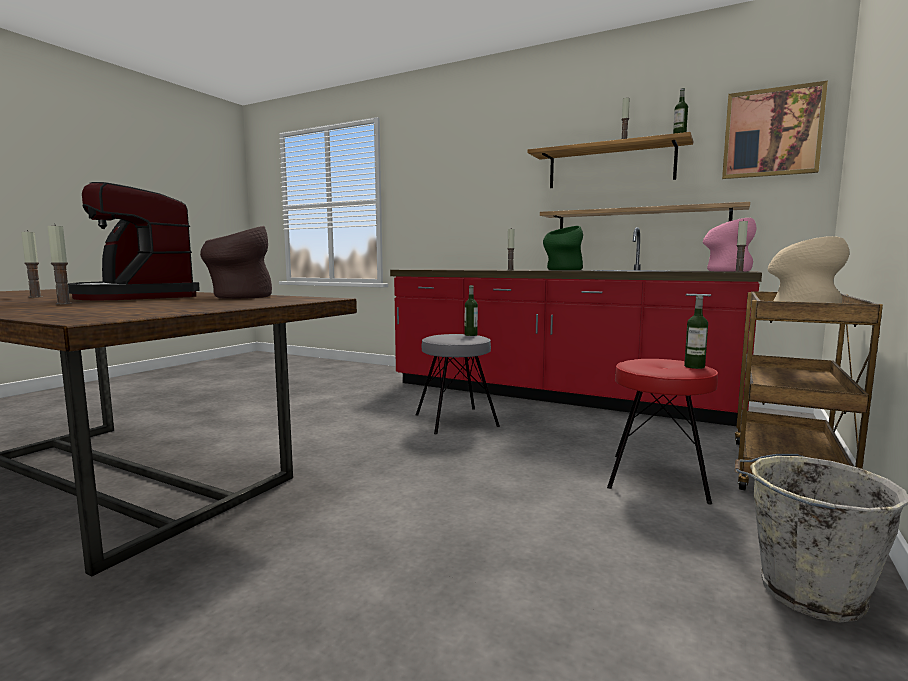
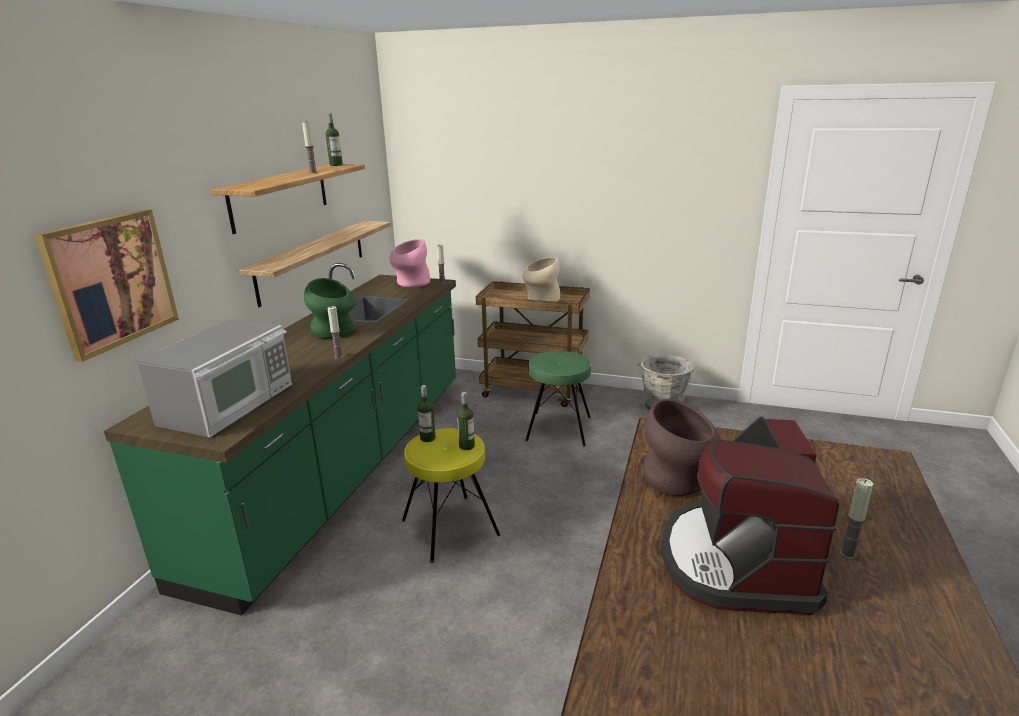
camera: 100 degrees left, 15 degrees up
(35, 297) = (823, 676): candle -> none
(135, 297) = (736, 562): coffee machine -> coffee machine turned 150 degrees clockwise
(446, 269) = (230, 404): none -> microwave
(456, 420) = (450, 527): grey stool -> yellow stool
(554, 396) = (346, 468): red counter -> green counter
(659, 478) = (559, 428): red stool -> green stool
(694, 367) = (562, 354): bottle -> bottle (466, 446)
(771, 133) = (363, 156): picture -> picture (111, 281)

